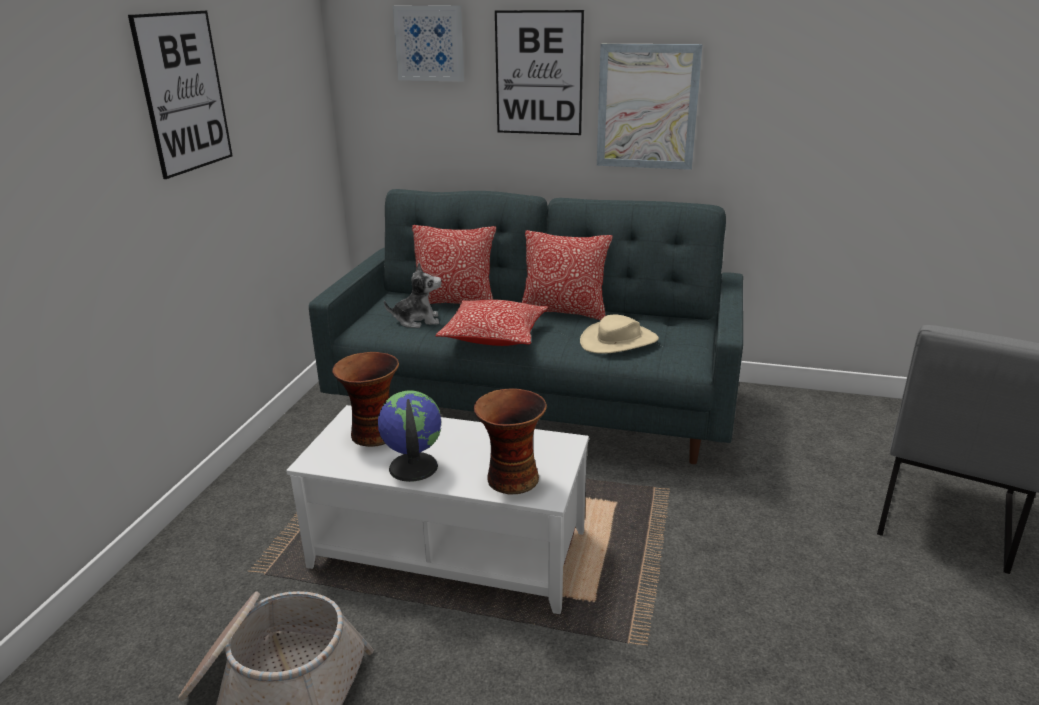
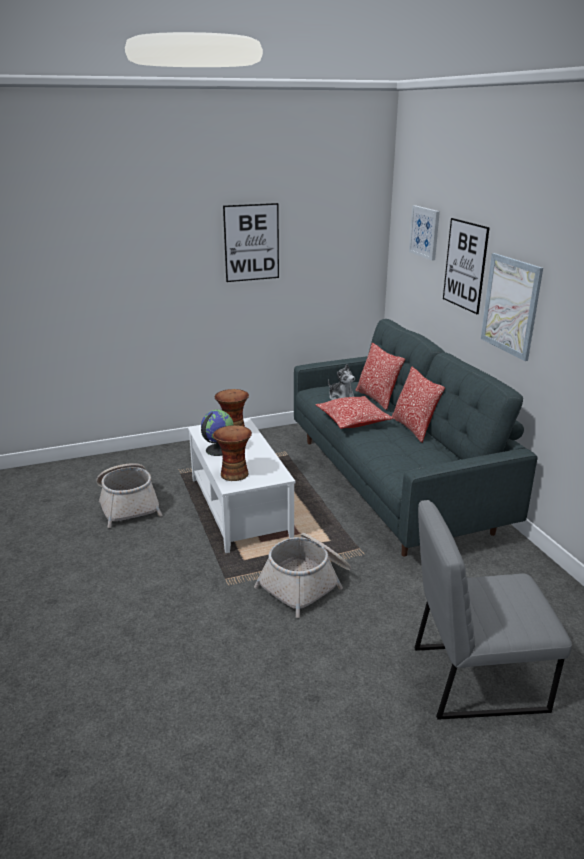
camera: 55 degrees right, 0 degrees up
(619, 341) = (399, 454): beige hat -> none
(696, 563) = (306, 583): none -> basket

